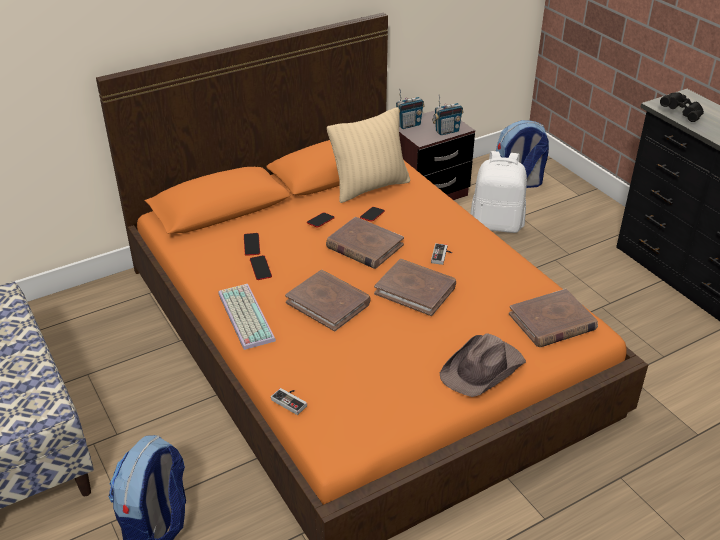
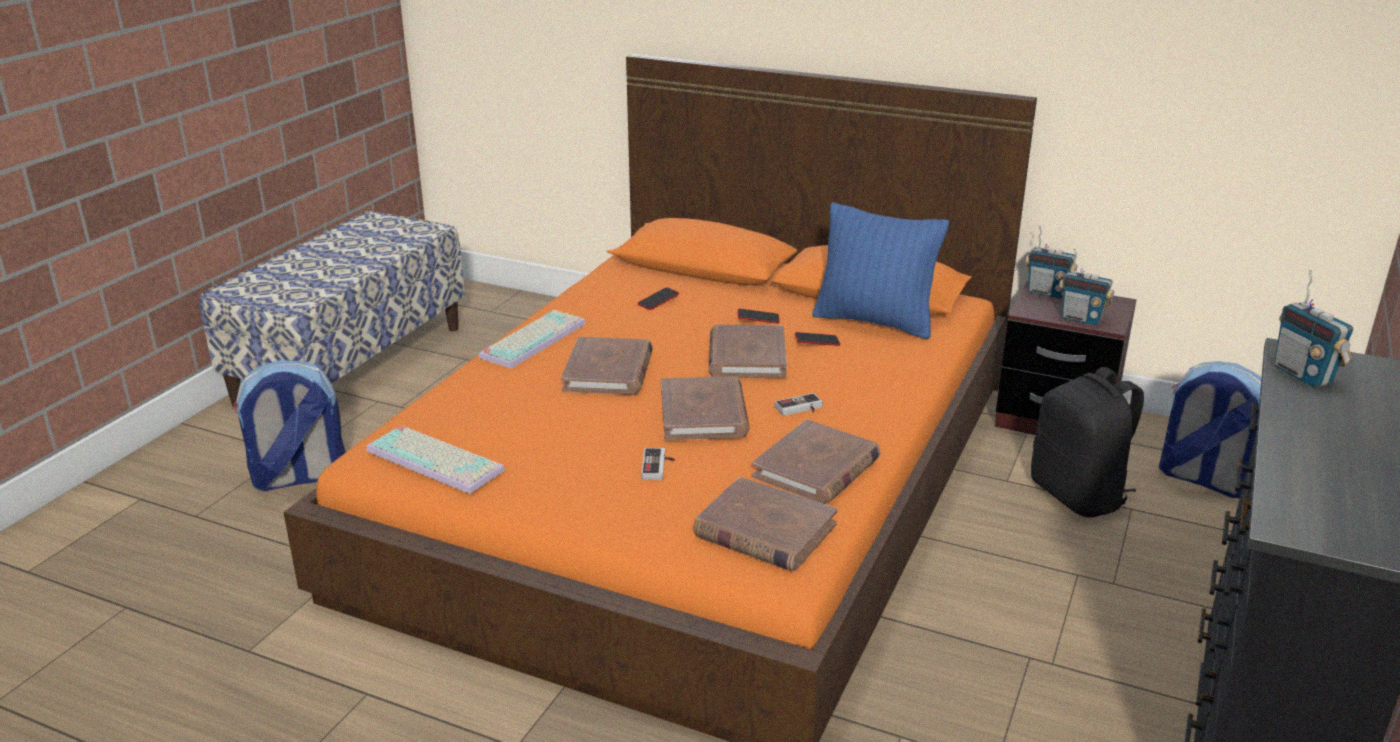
camera: 55 degrees right, 10 degrees down
(260, 269) = (623, 320): phone -> none
(291, 401) = (421, 409): game controller -> game controller (658, 467)
(370, 187) = (875, 321): beige pillow -> blue pillow
(371, 416) = (438, 460): none -> keyboard
(483, 369) = (601, 507): brown hat -> none
(497, 224) = (1079, 495): white backpack -> black backpack
(506, 278) = (816, 468): none -> brown book
(682, 113) = (1303, 375): black binoculars -> radio

